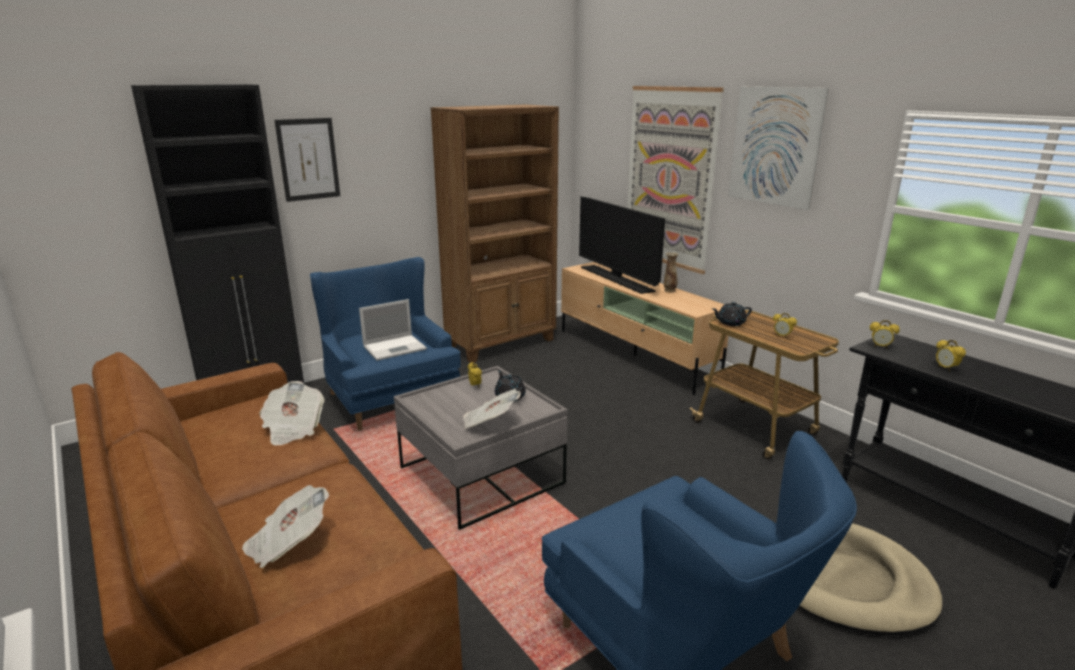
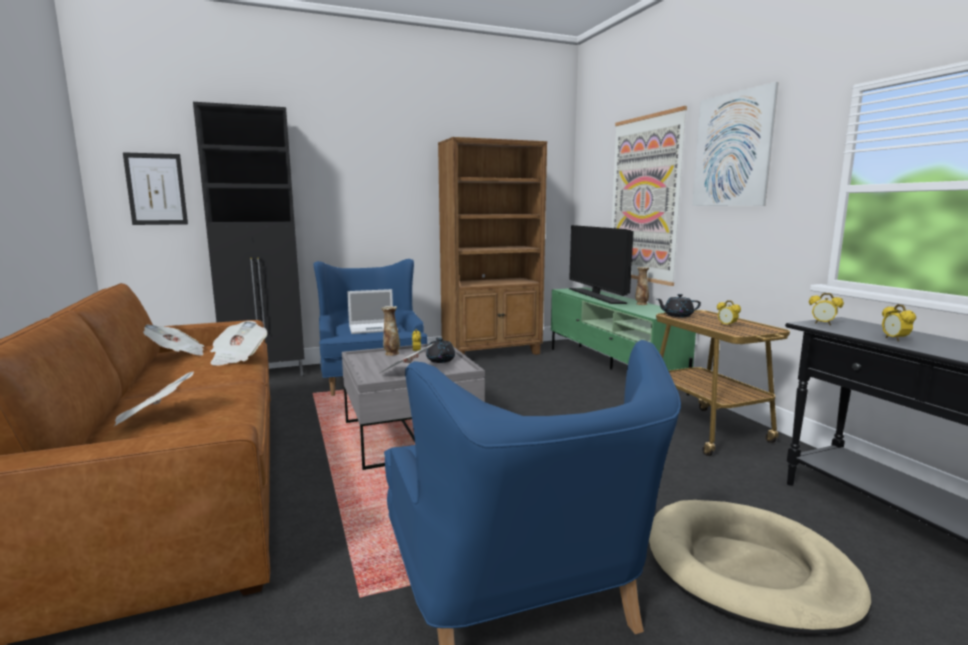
camera: 15 degrees right, 10 degrees down
(212, 431) = (177, 354): none -> newspaper
(308, 159) = (331, 177): picture -> picture (156, 189)
(449, 392) = (391, 353): none -> vase
(635, 355) = (611, 369): beige tv stand -> green tv stand

